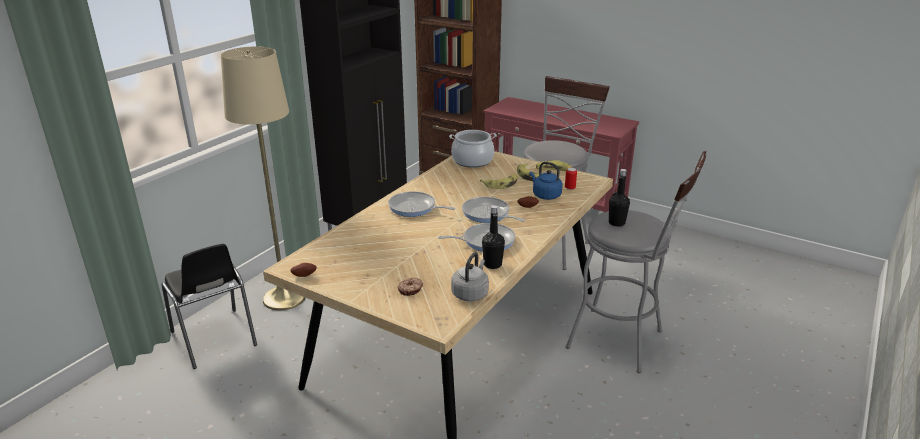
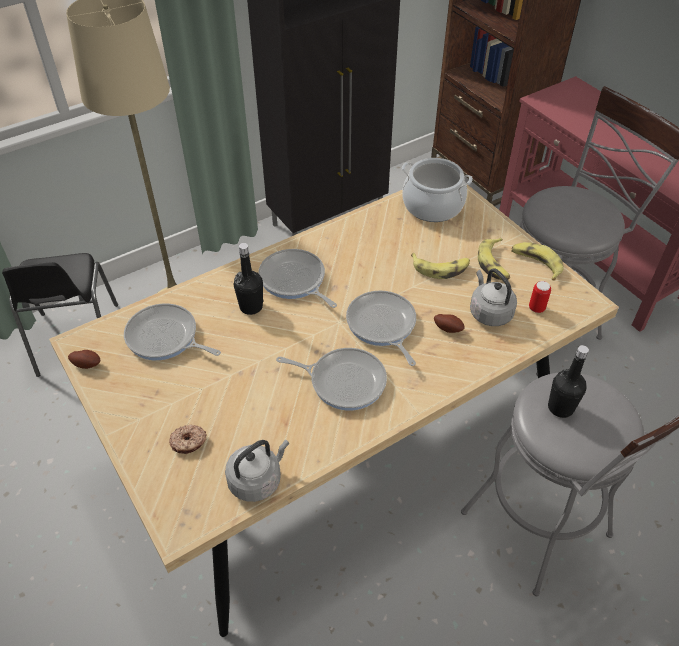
camera: 25 degrees right, 20 degrees up
(350, 251) = (165, 338): none -> frying pan
(492, 264) = (322, 433): black bottle -> black bottle (251, 307)
(545, 195) = (489, 312): blue kettle -> grey kettle

